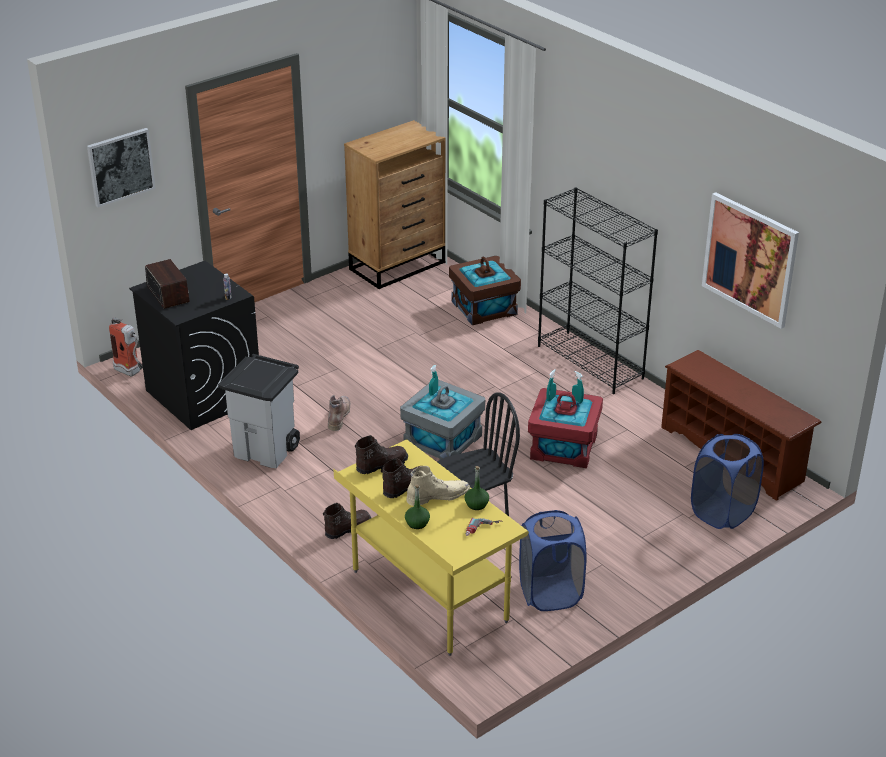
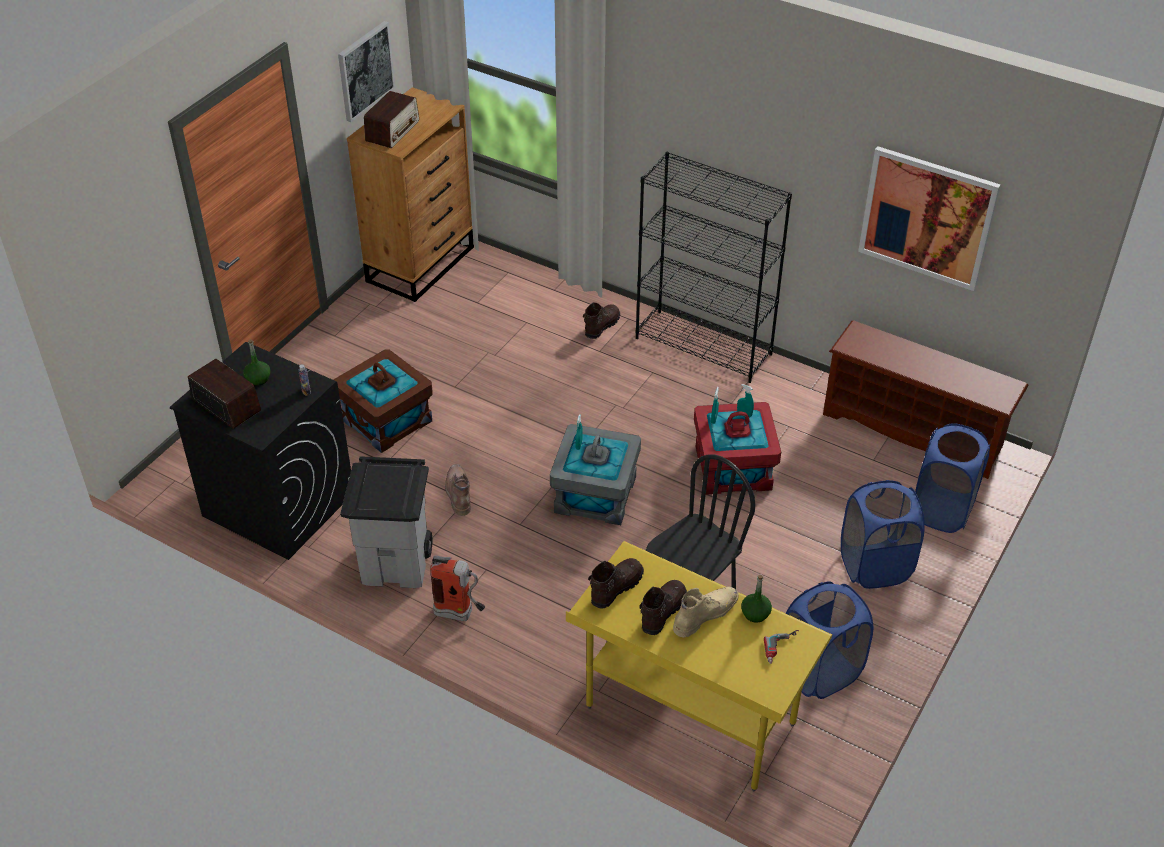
camera: 20 degrees left, 10 degrees up
(120, 166) = (110, 248): picture -> picture (365, 70)
(131, 373) = (170, 495): fire extinguisher -> fire extinguisher (460, 614)
(347, 529) = (549, 649): brown boot -> brown boot (601, 326)
(380, 144) = (392, 131): none -> radio
(417, 523) = (703, 661): green bottle -> green bottle (258, 379)
(484, 308) = (550, 300): brown storage box -> brown storage box (387, 420)
(640, 537) = (874, 566): none -> blue laundry basket

